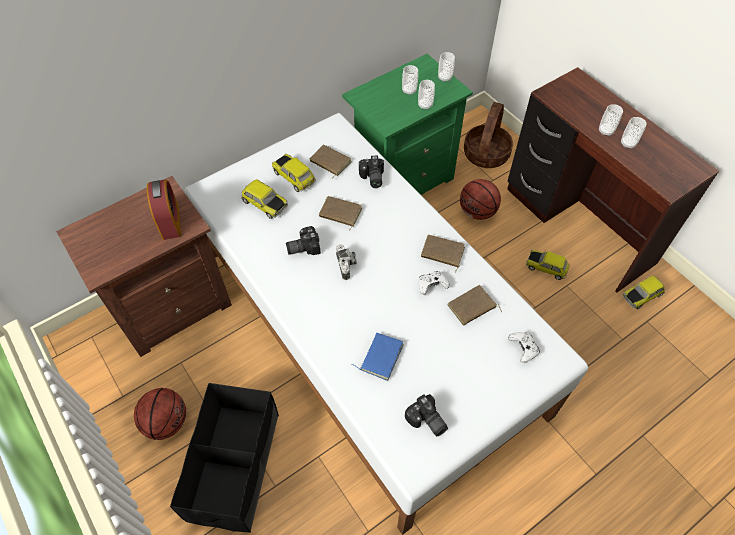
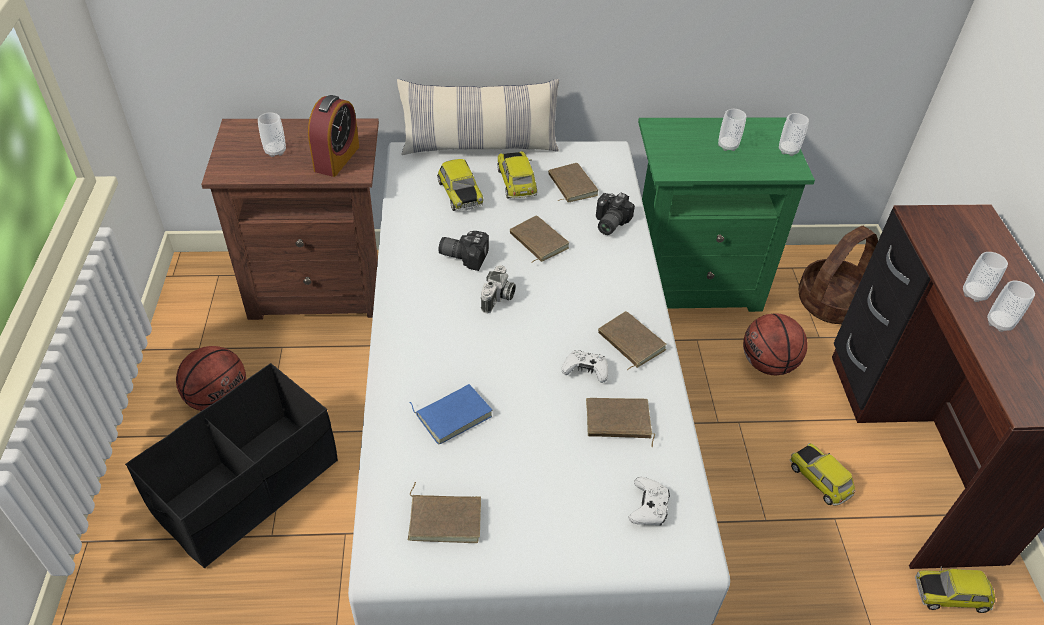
camera: 30 degrees right, 10 degrees down
(250, 162) = (480, 147): none -> pillow
(425, 105) = (736, 169): cup -> cup (275, 151)
(426, 421) = (445, 518): camera -> brown book

